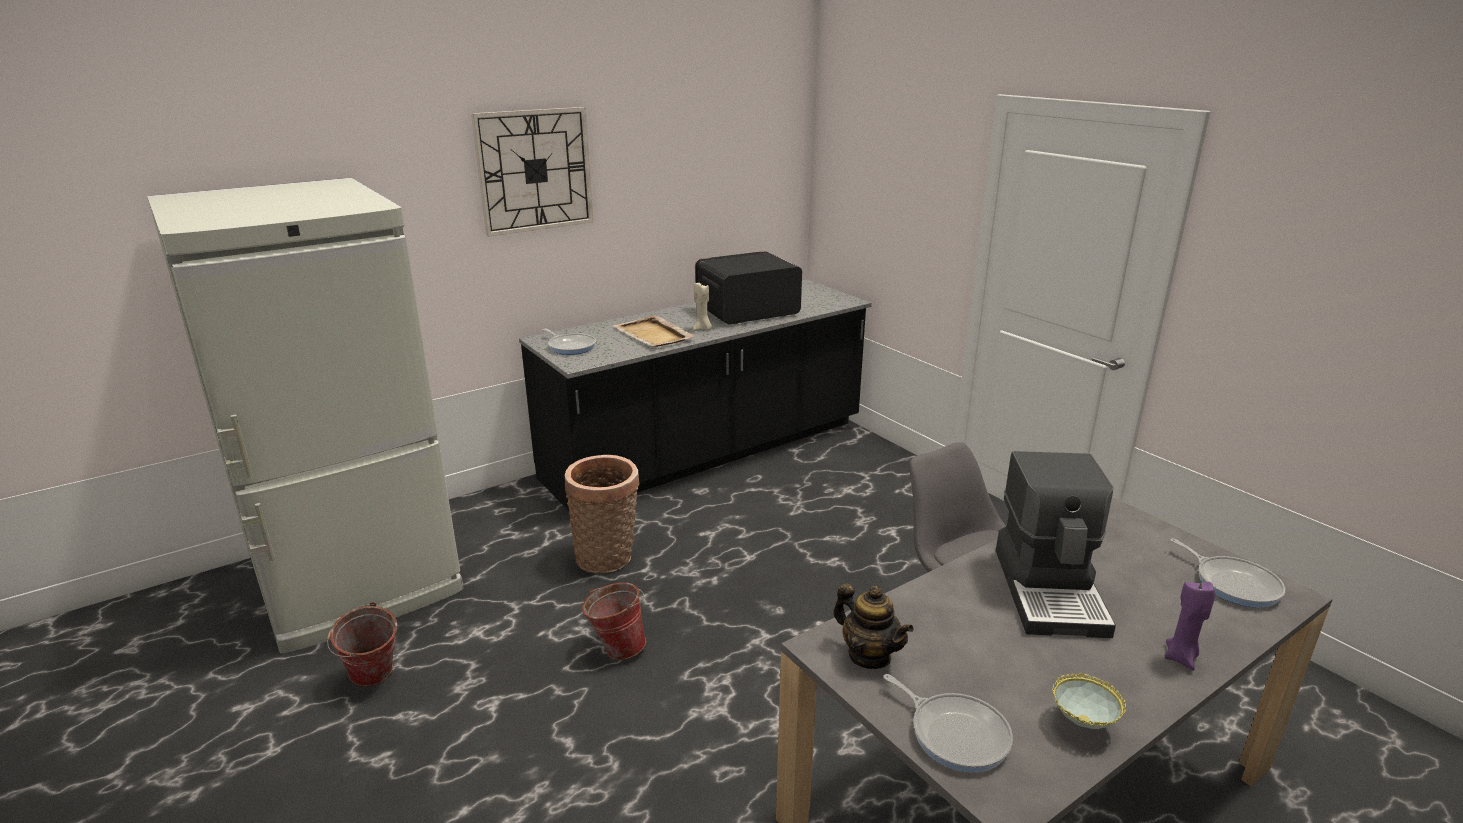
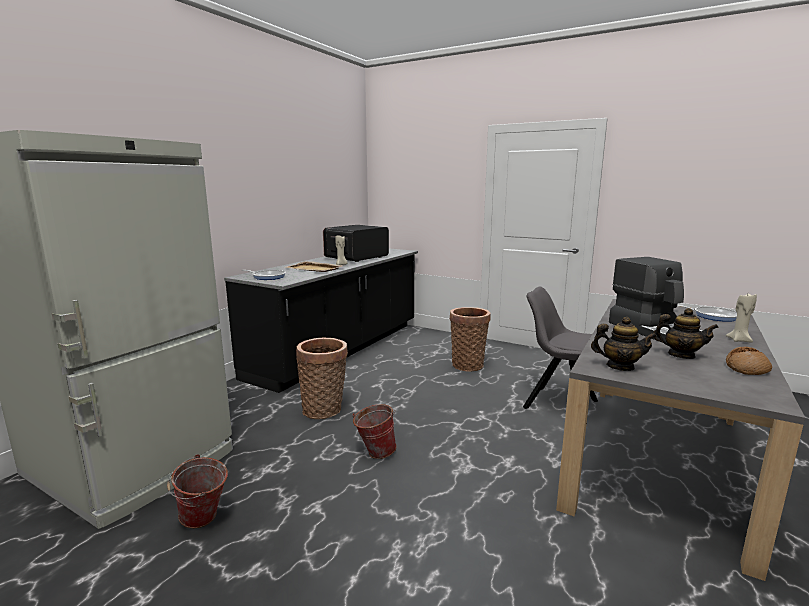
camera: 25 degrees left, 10 degrees down
(535, 170) = (231, 163): wall clock -> none
(879, 527) = (468, 364): none -> basket
(955, 733) = (707, 384): frying pan -> none
(1009, 661) = (681, 355): none -> teapot
(1082, 725) = (747, 368): bowl -> bread
(1181, 657) = (739, 340): purple candle -> beige candle

